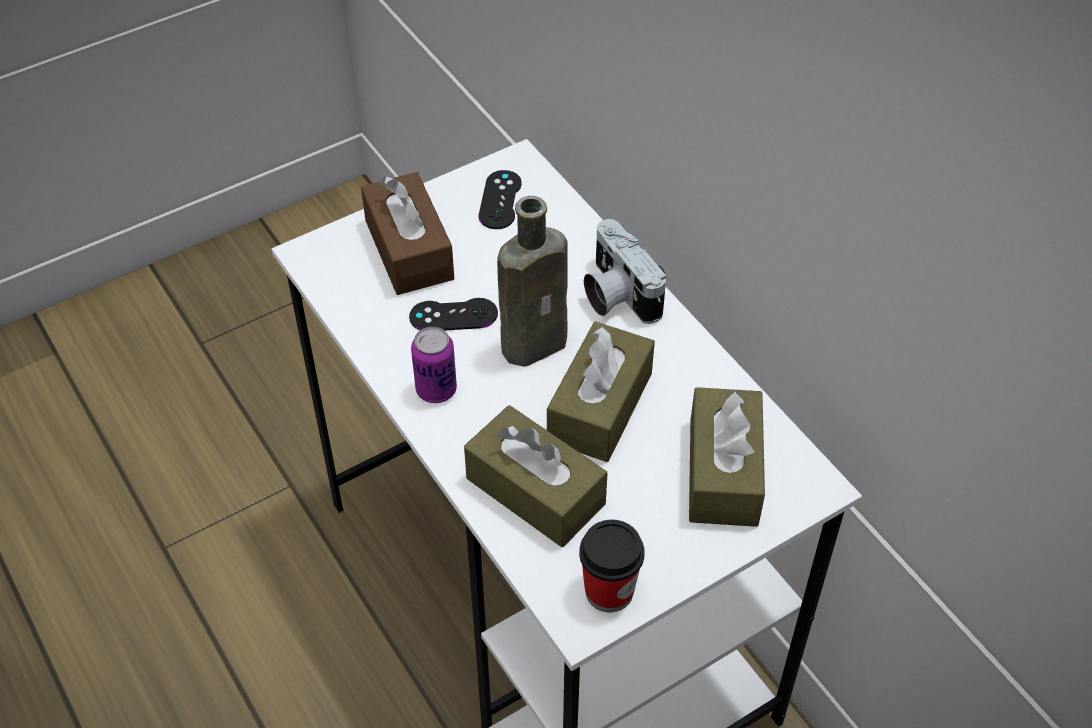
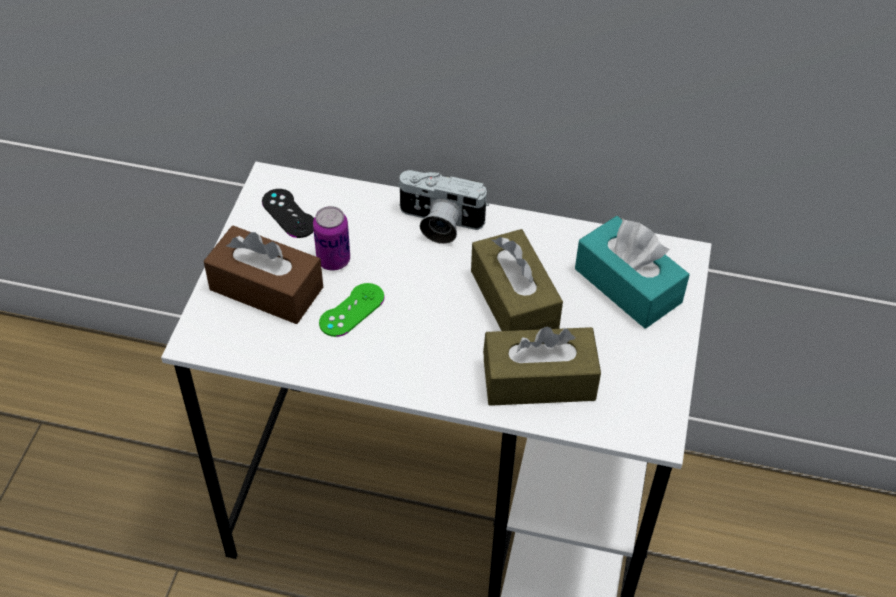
camera: 45 degrees left, 0 degrees up
(436, 390) = (400, 365): can -> can (333, 260)
(453, 315) = (352, 310): black game controller -> green game controller
(538, 342) = (428, 288): brown bottle -> none
(609, 591) = (651, 404): cup -> none
(723, 472) = (627, 285): brown tissue box -> turquoise tissue box

